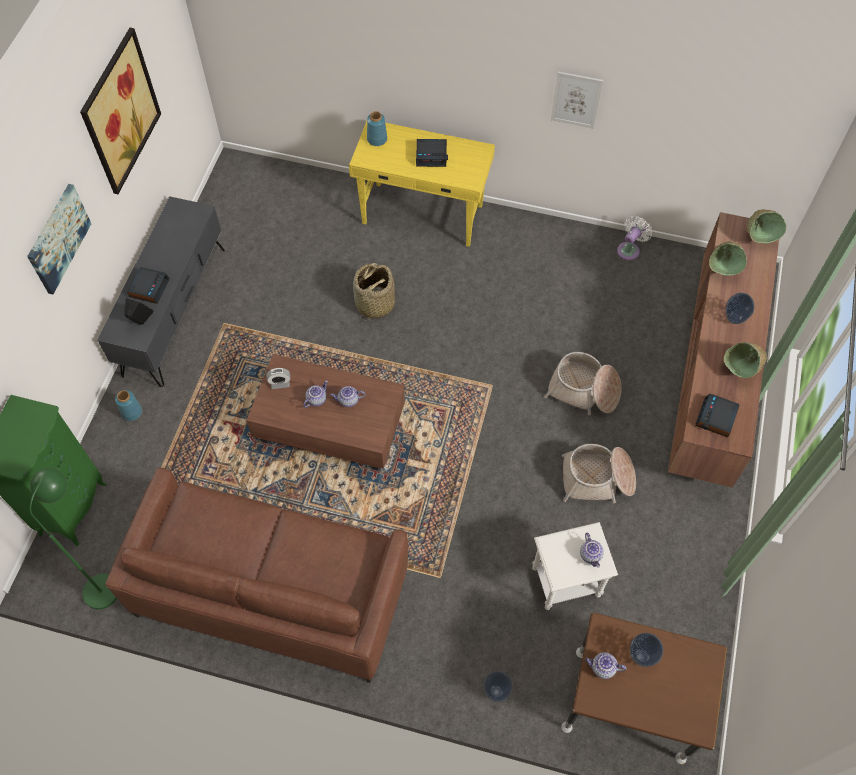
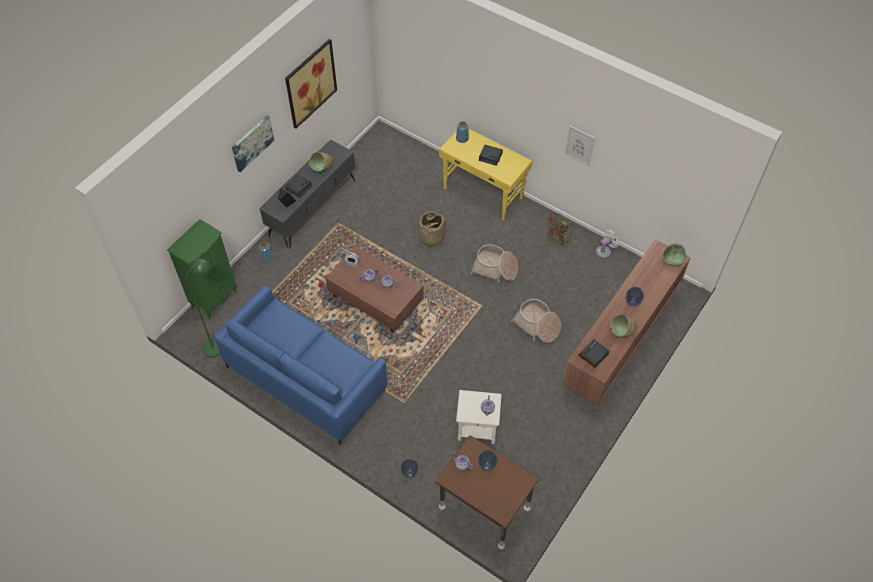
camera: 20 degrees right, 5 degrees down
(272, 590) = (306, 378): brown sofa -> blue sofa
(559, 255) = (558, 242): none -> brown fan
(597, 479) = (522, 378): basket -> basket (495, 269)
(723, 269) = (640, 273): green bowl -> green bowl (322, 169)

